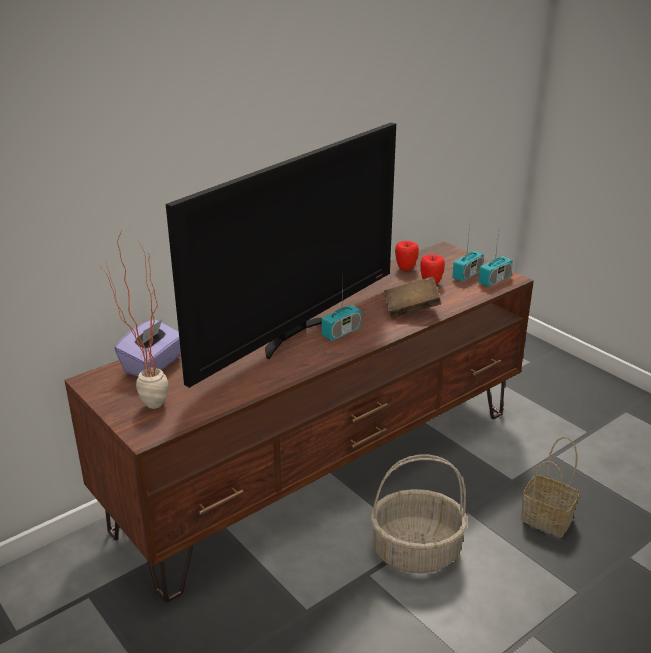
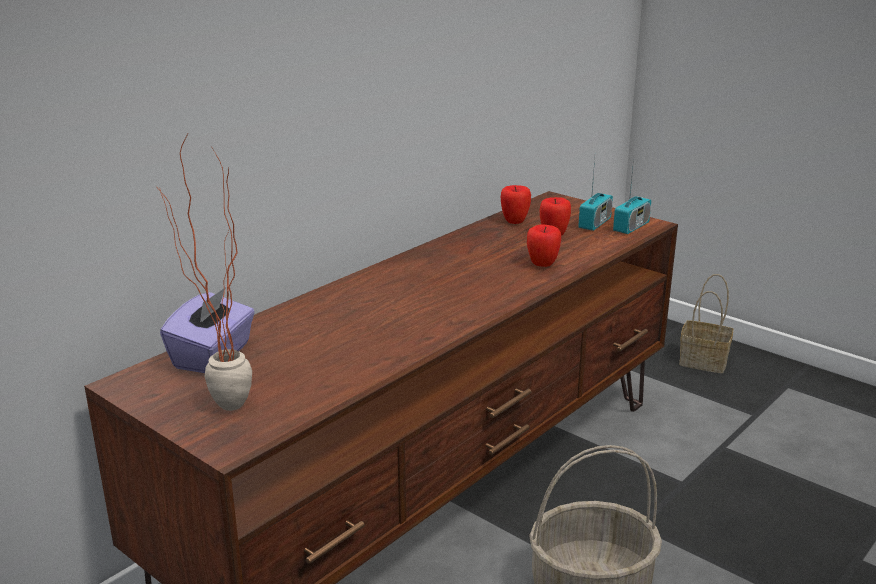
camera: 10 degrees left, 5 degrees down
(294, 335) = (401, 304): television -> none
(341, 332) = (462, 297): radio -> none
(411, 309) = (542, 265): brown book -> apple
(548, 519) = (744, 524): basket -> basket (705, 361)

